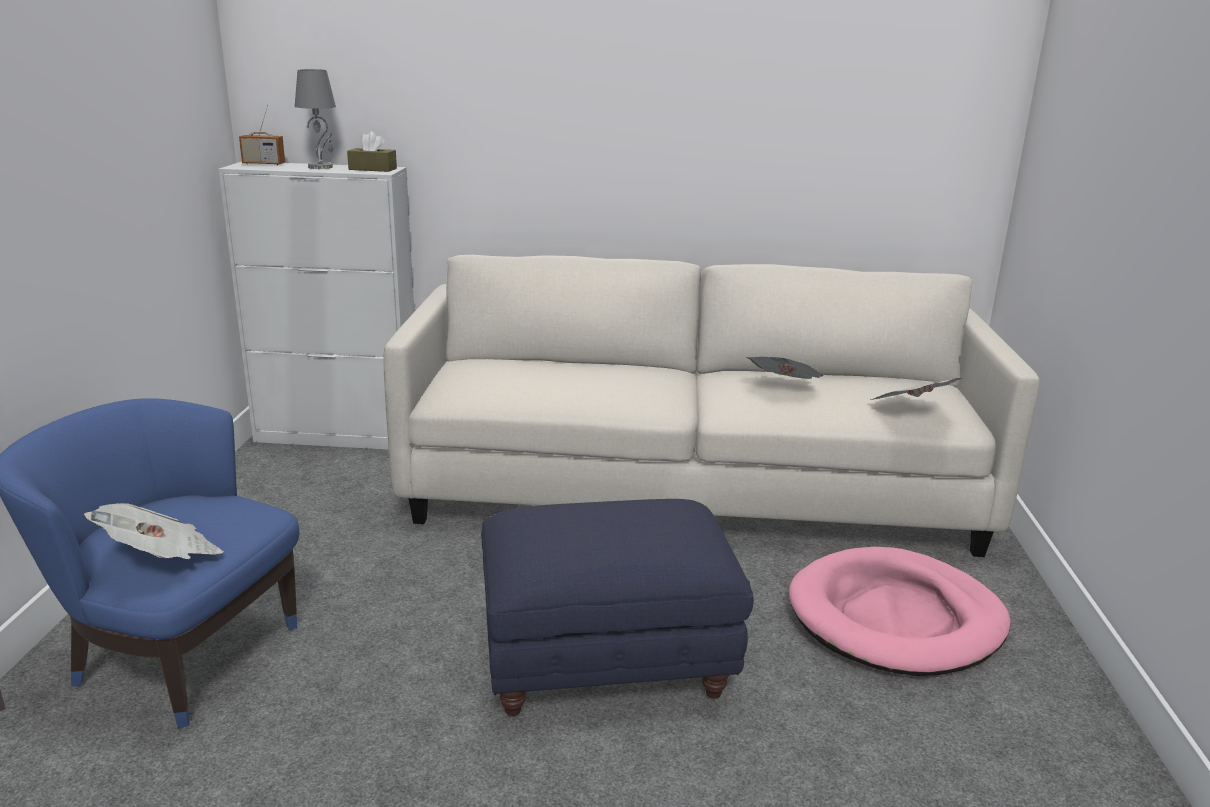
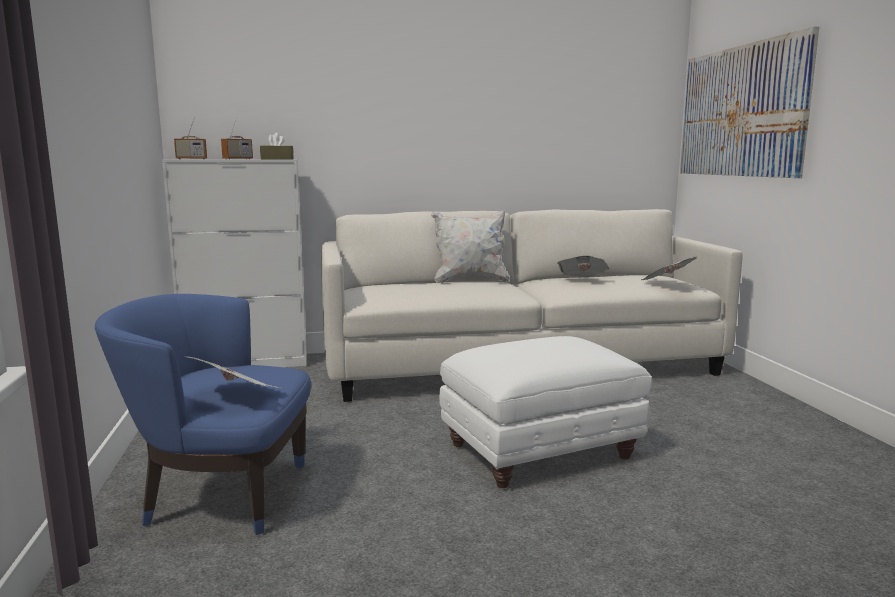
camera: 15 degrees left, 10 degrees down
(321, 167) = (237, 159): grey table lamp -> radio
(608, 660) = (541, 451): blue ottoman -> white ottoman
(624, 365) = (470, 280): none -> white pillow
(896, 618) = (697, 408): pink dog bed -> none
(1089, 136) = (741, 111): none -> picture

